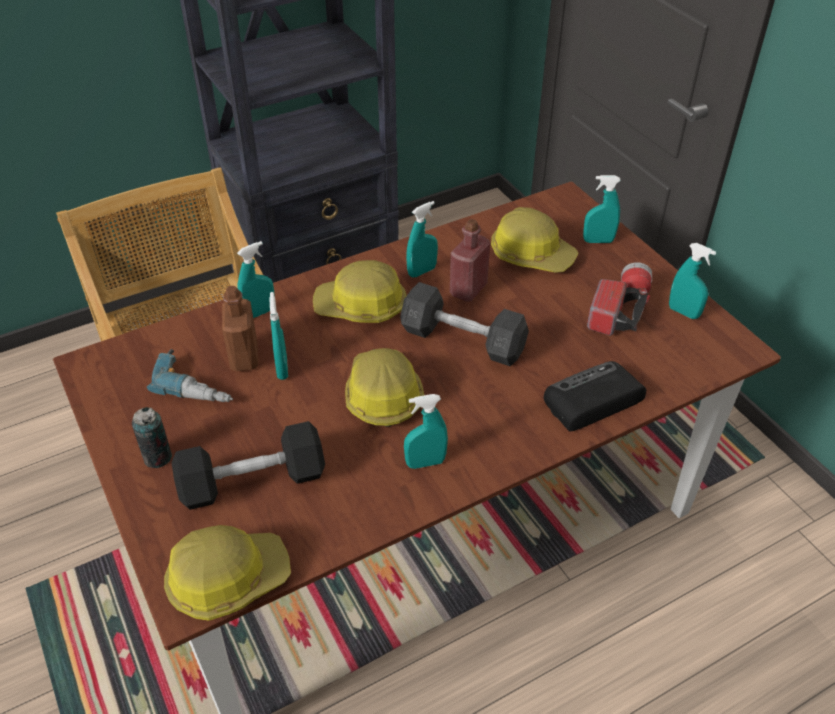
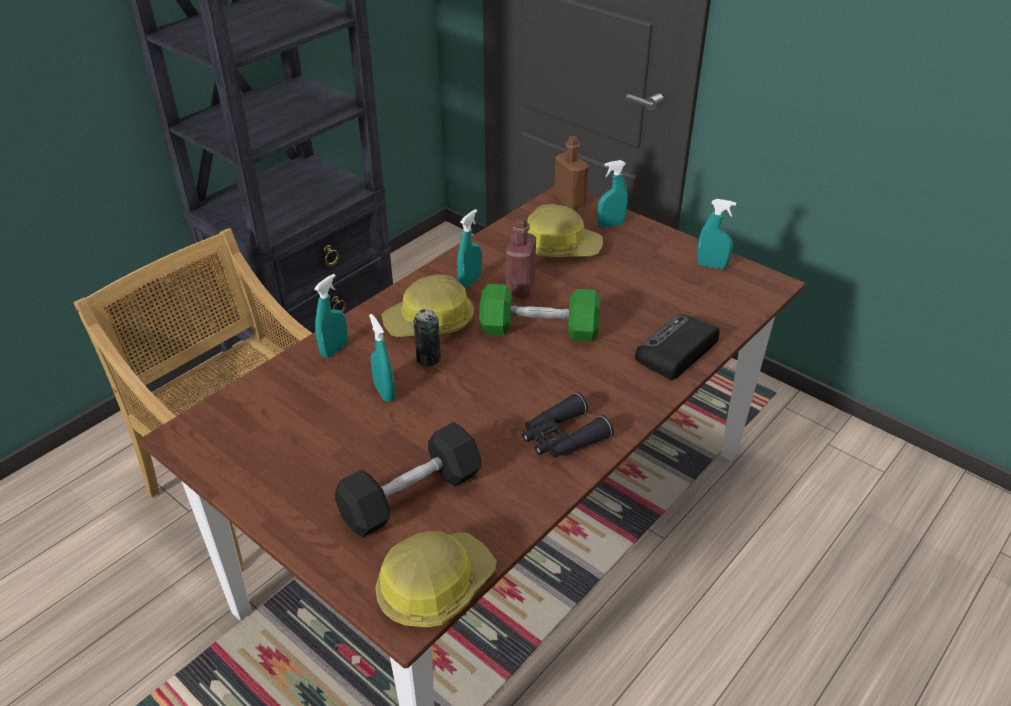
camera: 20 degrees left, 5 degrees down
(158, 457) = (304, 500): can -> can (428, 359)
(197, 384) = (307, 426): power drill -> none
(244, 357) = (341, 391): brown bottle -> brown bottle (569, 201)
(382, 395) = (492, 391): hard hat -> none
(425, 463) = (562, 437): turquoise spray bottle -> black binoculars
(463, 340) = (539, 329): grey dumbbell -> green dumbbell
(619, 309) = (658, 275): flashlight -> none

